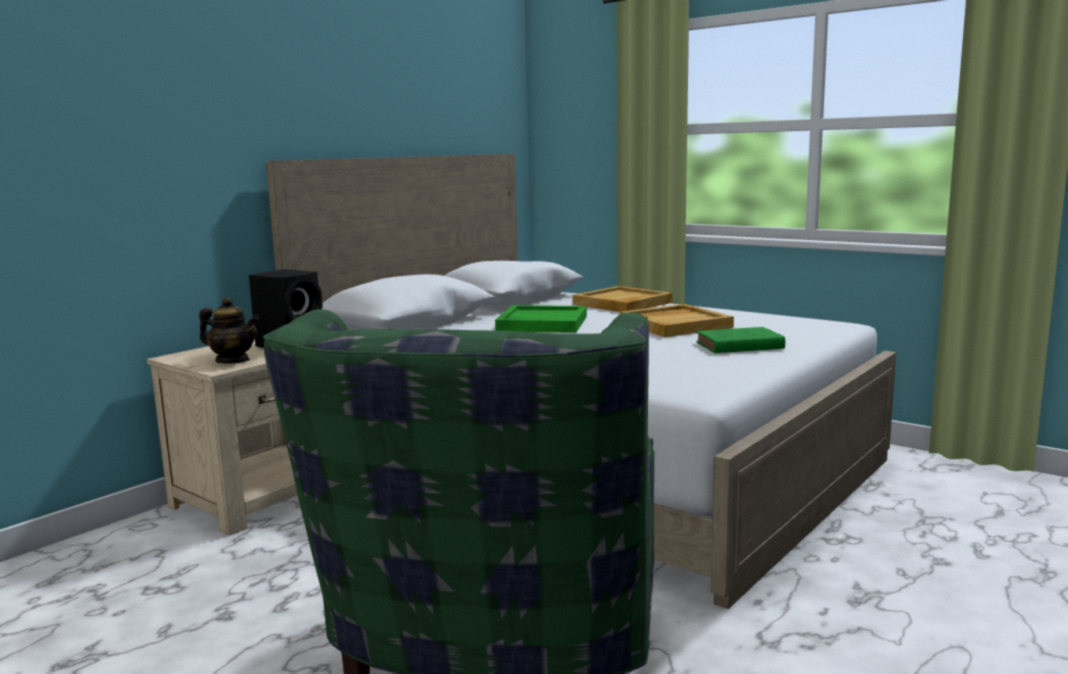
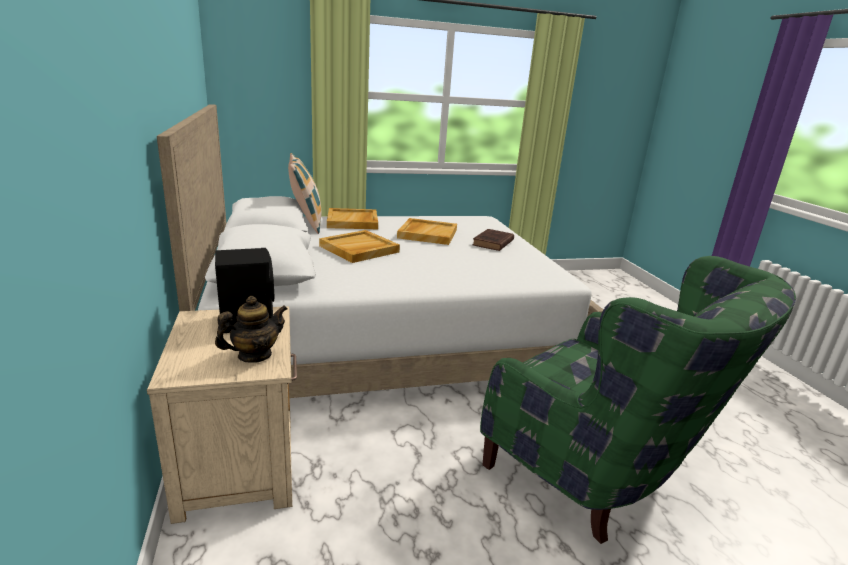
camera: 55 degrees left, 10 degrees up
(541, 323) = (359, 249): green tray -> beige tray
(564, 298) = (305, 223): none -> pillow
(737, 346) = (492, 243): green book -> brown book

